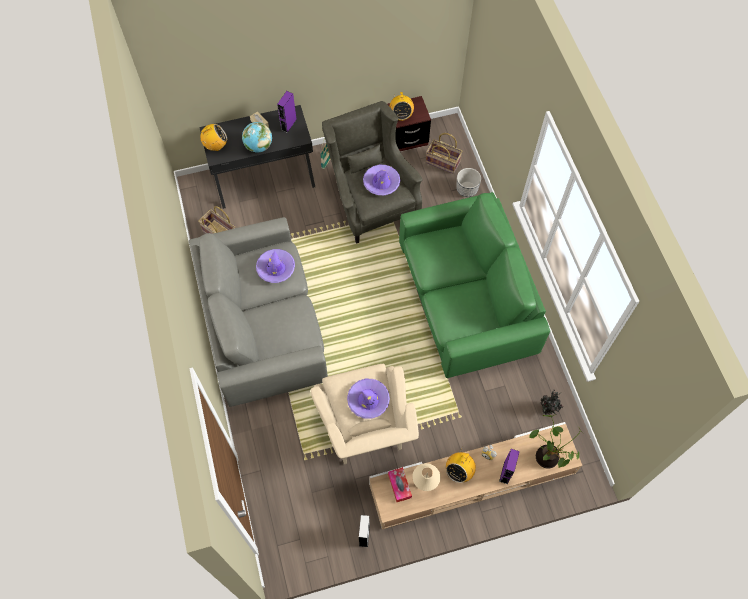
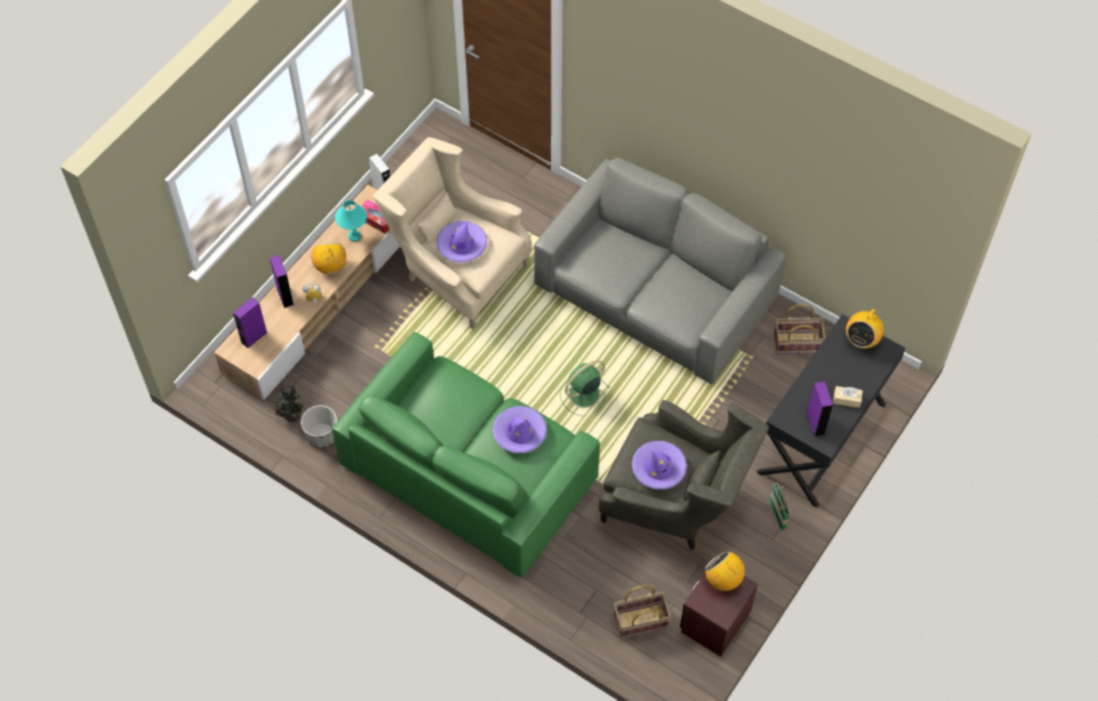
camera: 140 degrees right, 5 degrees down
(258, 146) = (817, 373): globe -> none
(276, 268) = (676, 303): purple hat -> purple hat (519, 433)
(364, 292) = (583, 395): none -> green fan
(425, 484) = (354, 236): beige table lamp -> turquoise table lamp
(467, 189) = (579, 606): planter -> planter (322, 435)
(548, 456) = (254, 337): potted plant -> purple speaker

